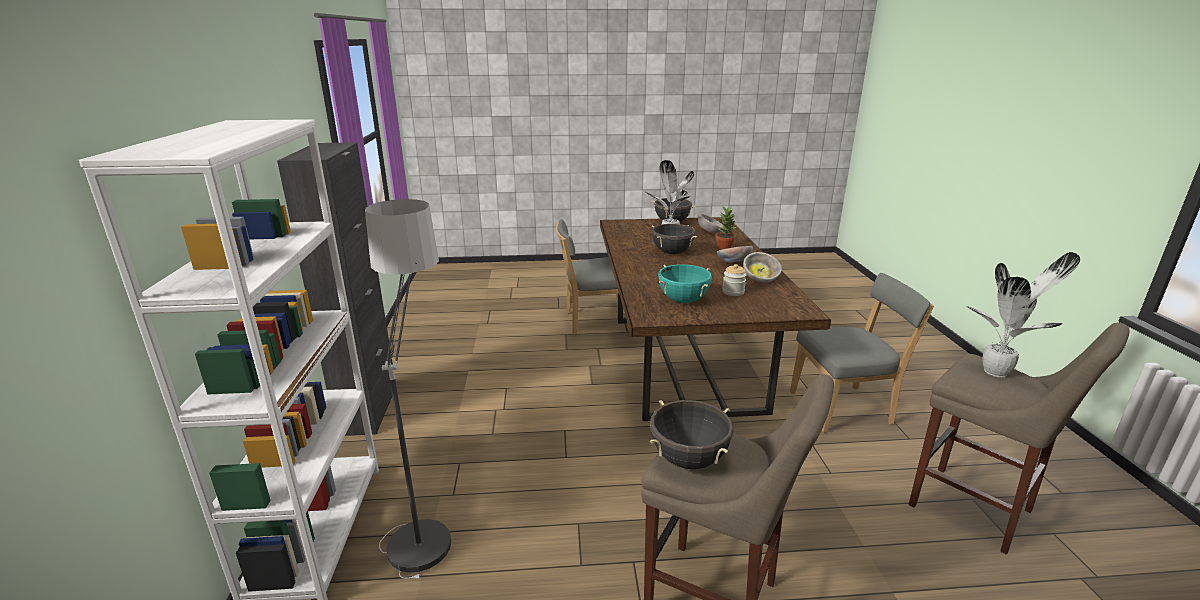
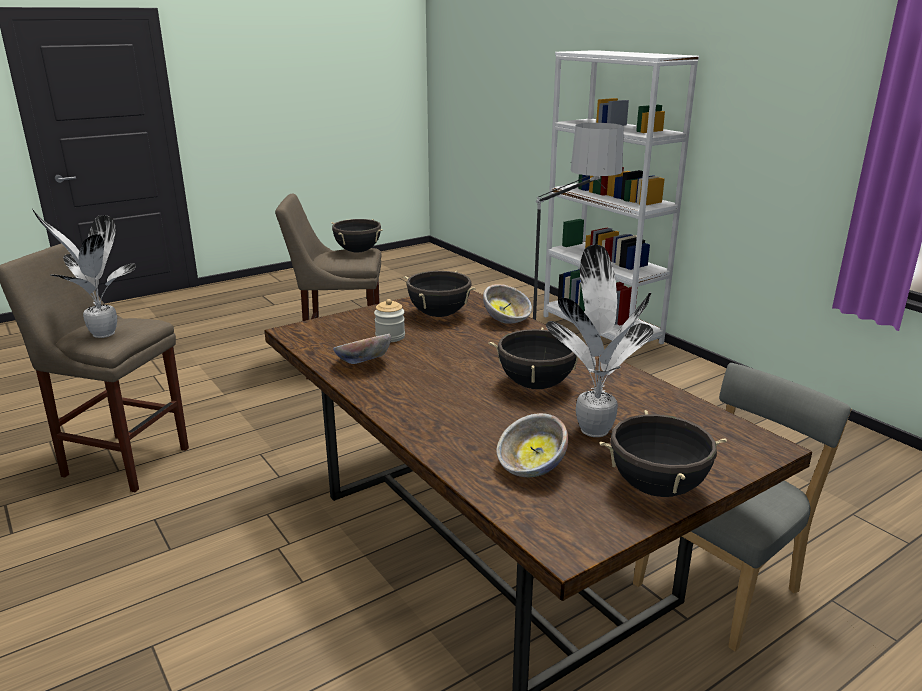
camera: 150 degrees right, 0 degrees up
(368, 410) = (722, 380): black cabinet -> none
(683, 301) = (439, 314): turquoise cooking pot -> black cooking pot
(724, 246) = (465, 426): potted plant -> none
(733, 263) = (421, 386): bowl -> bowl (507, 320)
(845, 408) = (231, 538): grey chair -> none

